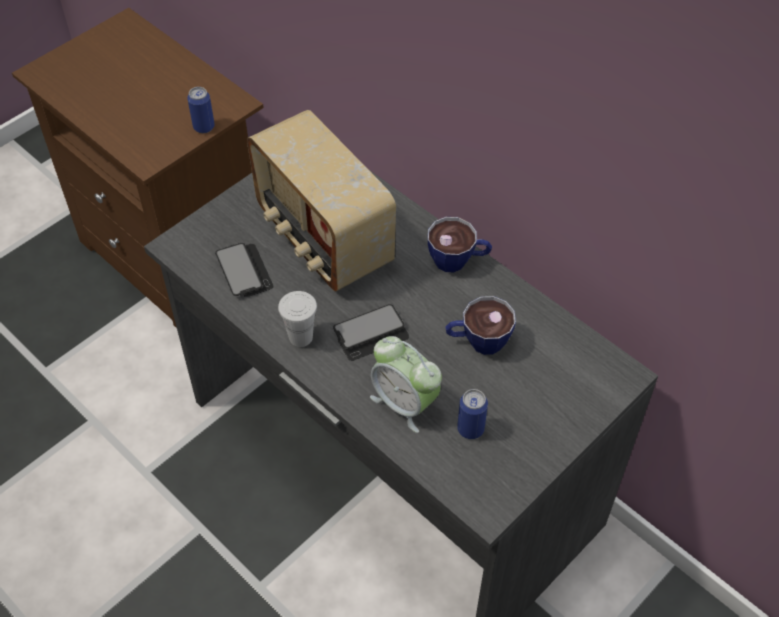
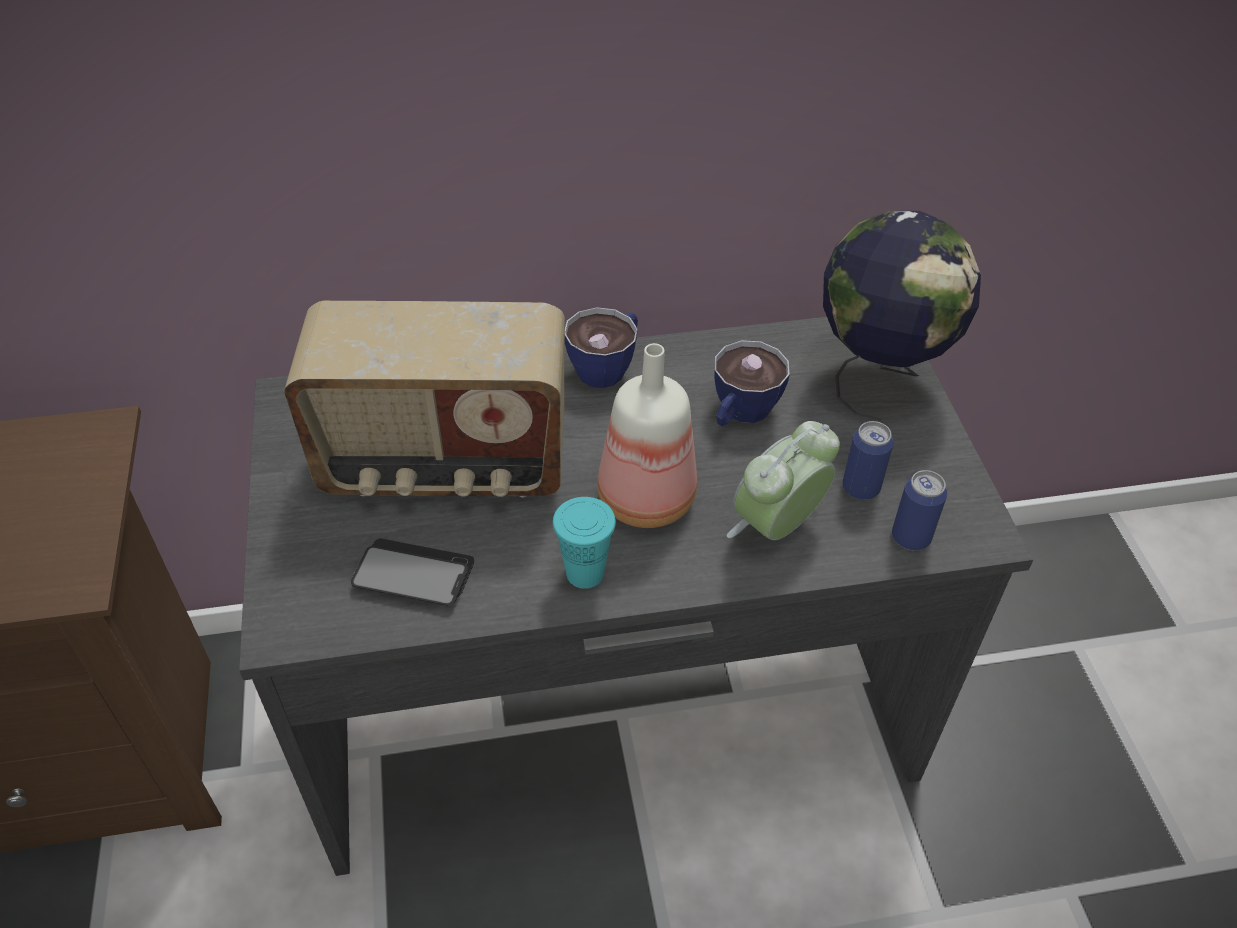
camera: 55 degrees left, 5 degrees down
(204, 127) = (97, 486): can -> can (910, 537)
(301, 337) = (585, 573): white cup -> turquoise cup
(371, 334) = (643, 501): phone -> bottle
(404, 403) = (777, 526): alarm clock -> alarm clock turned 150 degrees clockwise
(577, 393) = (878, 376): none -> globe

